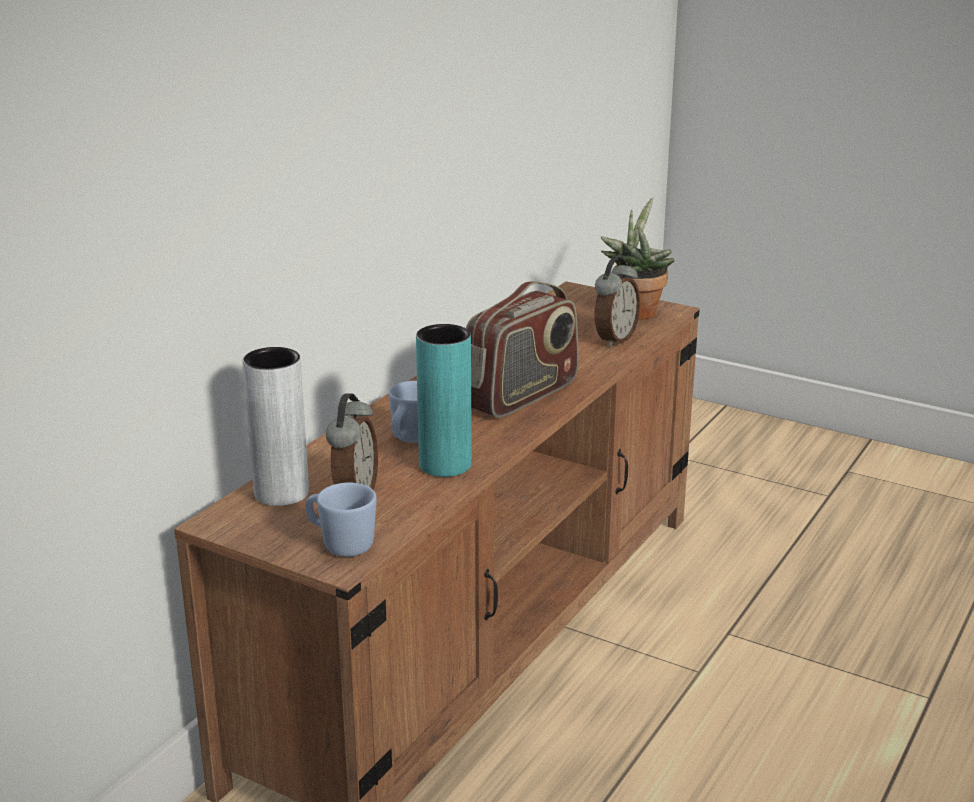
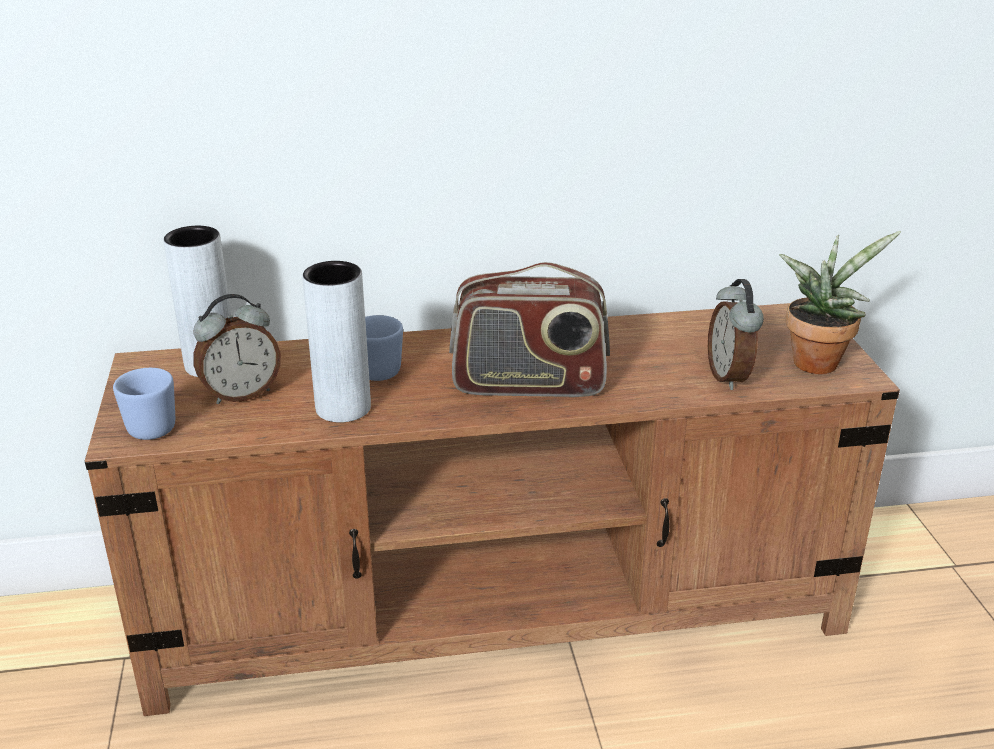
camera: 50 degrees right, 5 degrees up
(445, 465) = (343, 408): turquoise vase -> grey vase
(614, 339) = (730, 377): alarm clock -> alarm clock turned 90 degrees clockwise

